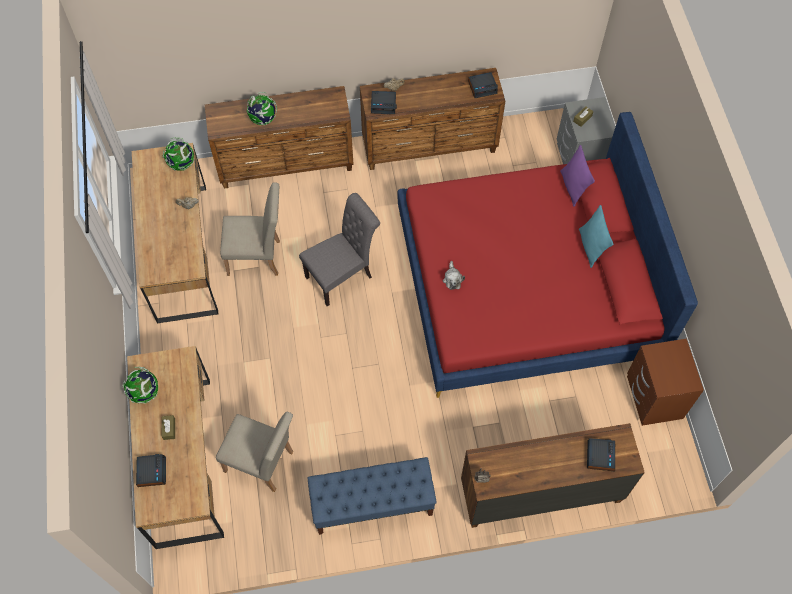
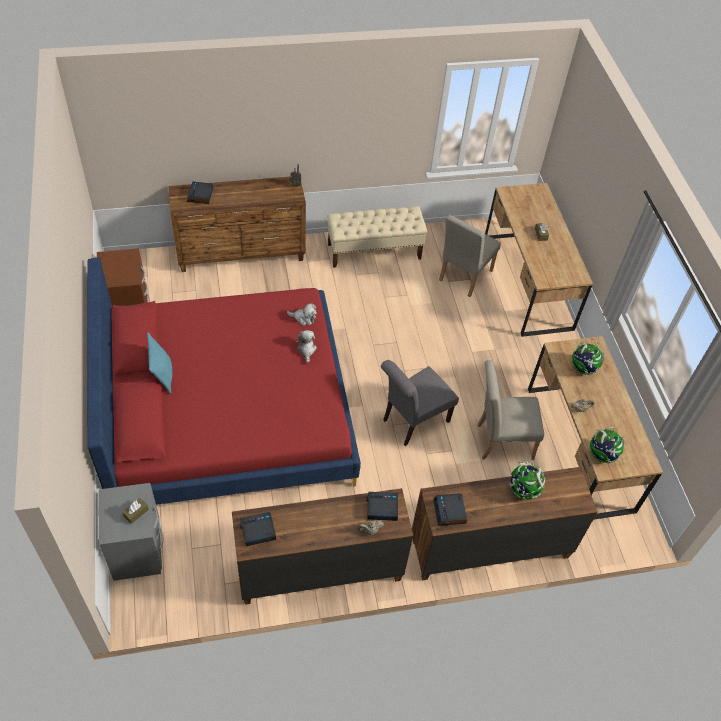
camera: 175 degrees right, 10 degrees down
(145, 392) = (568, 258): globe -> globe (583, 368)
(151, 471) = (546, 210): alarm clock -> alarm clock (450, 512)
(263, 464) = (463, 278): beige chair -> beige chair turned 75 degrees counterclockwise
(372, 504) = (374, 251): blue bench -> beige bench
(457, 316) = (303, 318): none -> plush toy
(573, 187) = (167, 438): purple pillow -> none

